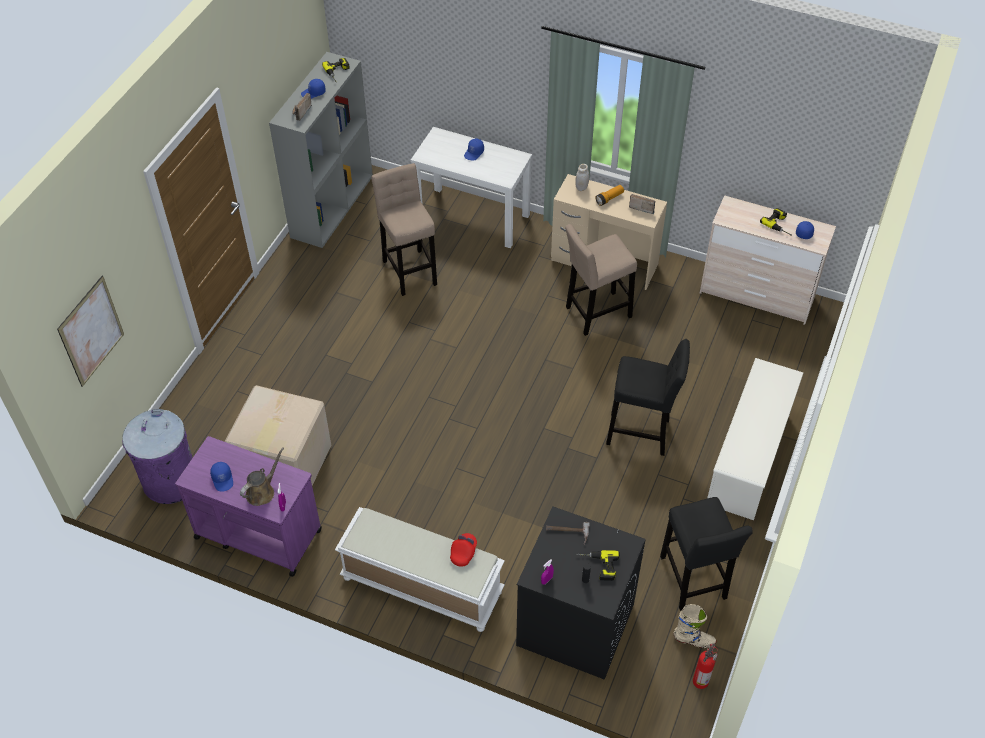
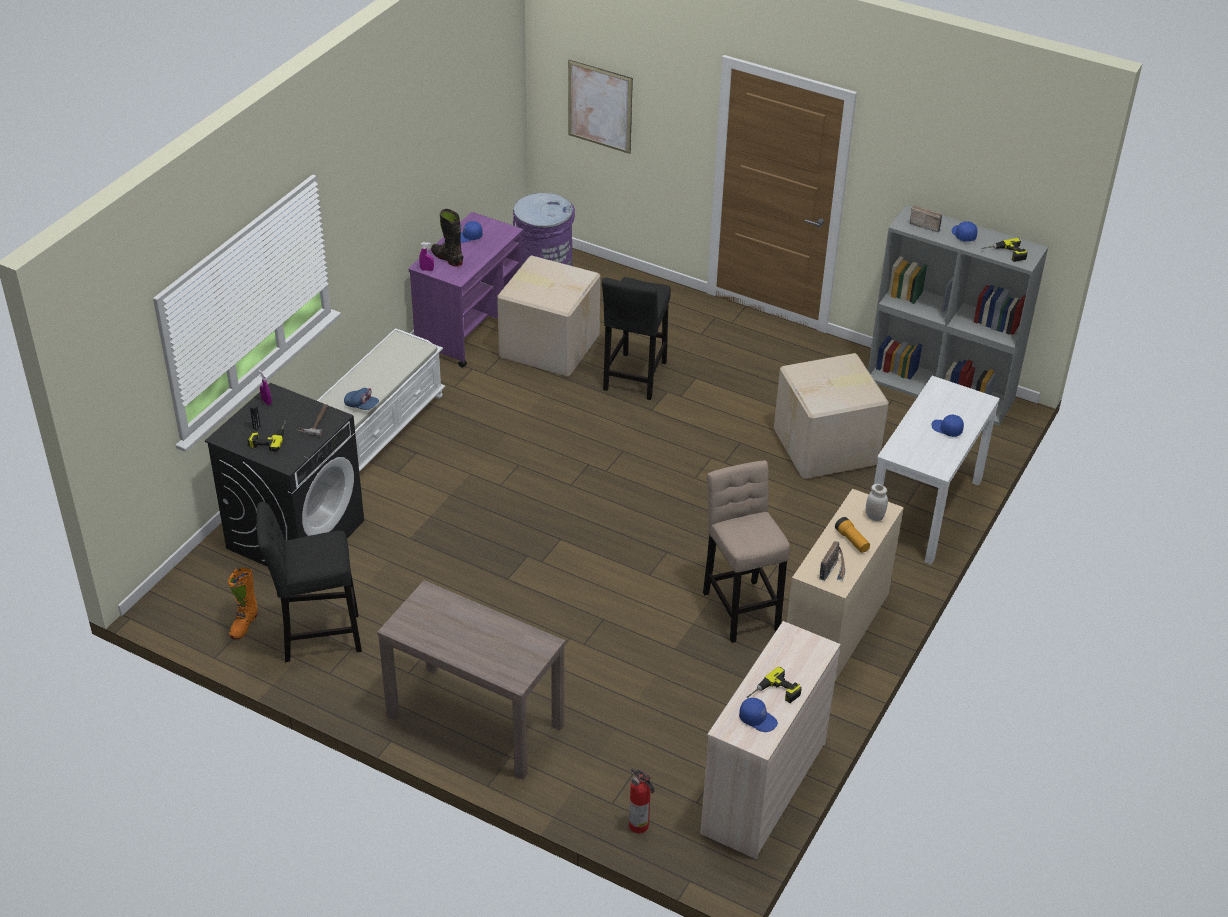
camera: 95 degrees right, 10 degrees down
(262, 491) = (447, 258): brown watering can -> black boot
(409, 270) = (827, 447): beige stool -> cardboard box
(463, 553) = (361, 405): red cap -> blue cap
(642, 434) = (535, 624): black stool -> black stool (634, 379)
(694, 640) = (244, 625): beige boot -> orange boot
(701, 680) = (196, 623): fire extinguisher -> fire extinguisher (640, 826)
(748, 459) = (474, 720): white shoe rack -> brown console table

